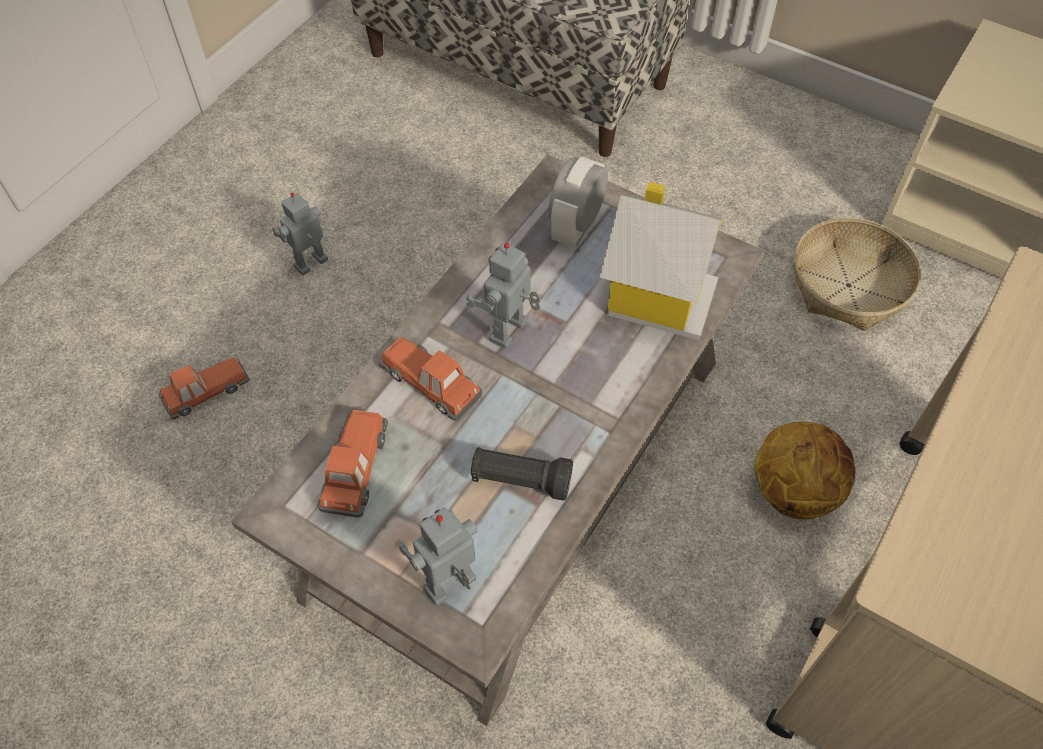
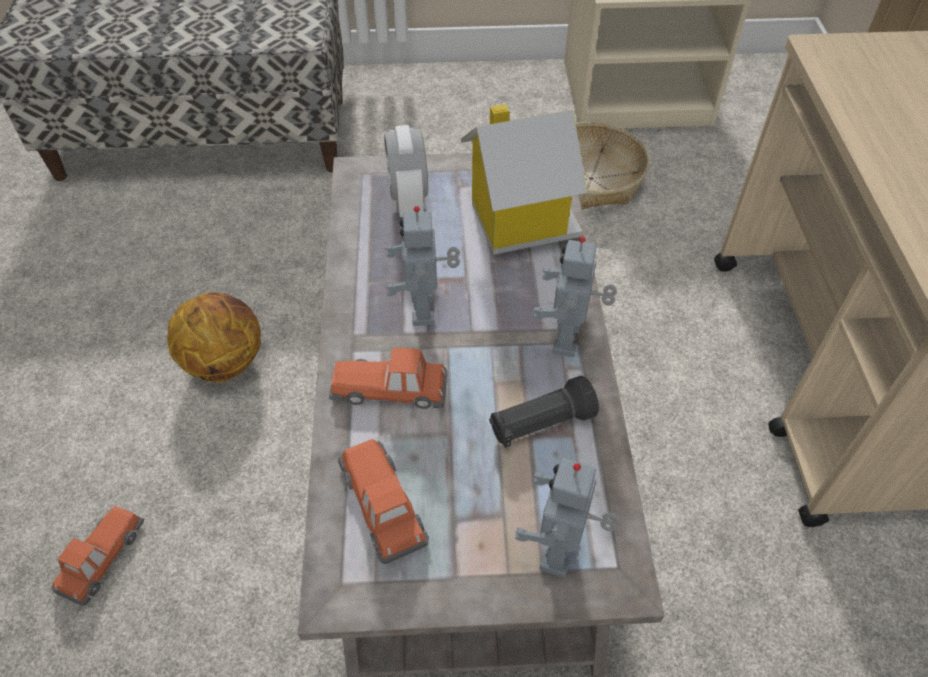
camera: 35 degrees left, 5 degrees down
(312, 265) = (130, 383): toy robot -> toy robot (569, 339)
(794, 489) = (674, 340): basketball -> basketball (224, 361)

